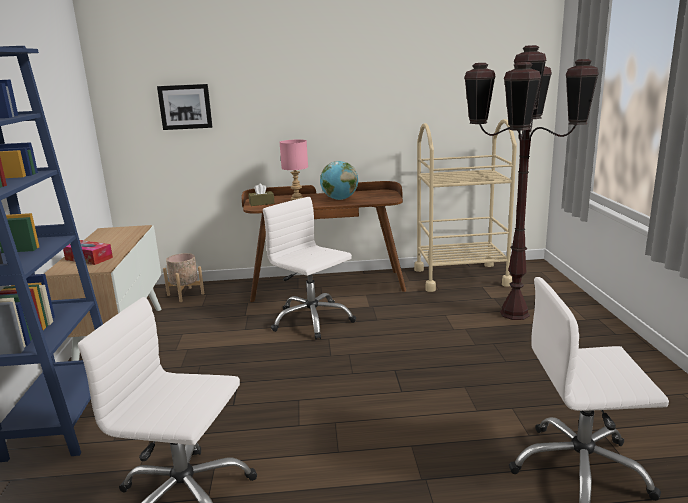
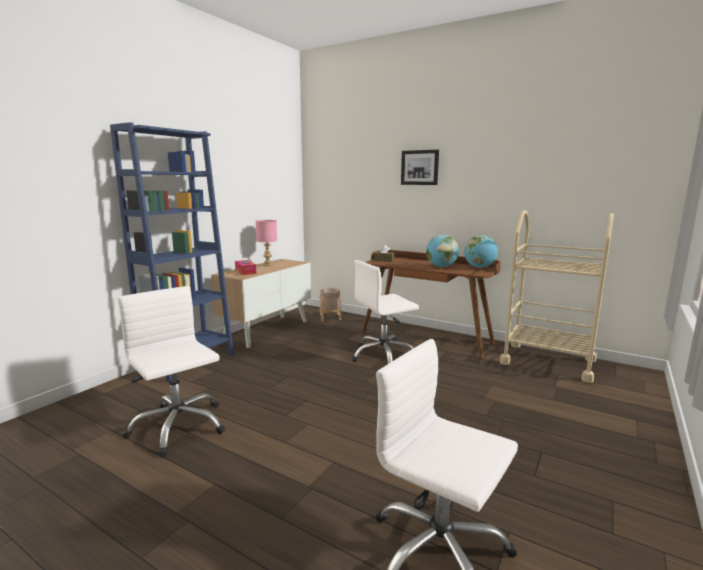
camera: 35 degrees right, 5 degrees down
(185, 107) = (353, 185): picture -> picture (420, 167)
(297, 199) = (412, 262): pink table lamp -> pink table lamp (268, 265)
(312, 320) = (383, 356): white office chair -> white office chair turned 105 degrees counterclockwise
(376, 192) = (479, 267): none -> globe
(515, 313) = (561, 405): brown floor lamp -> none

